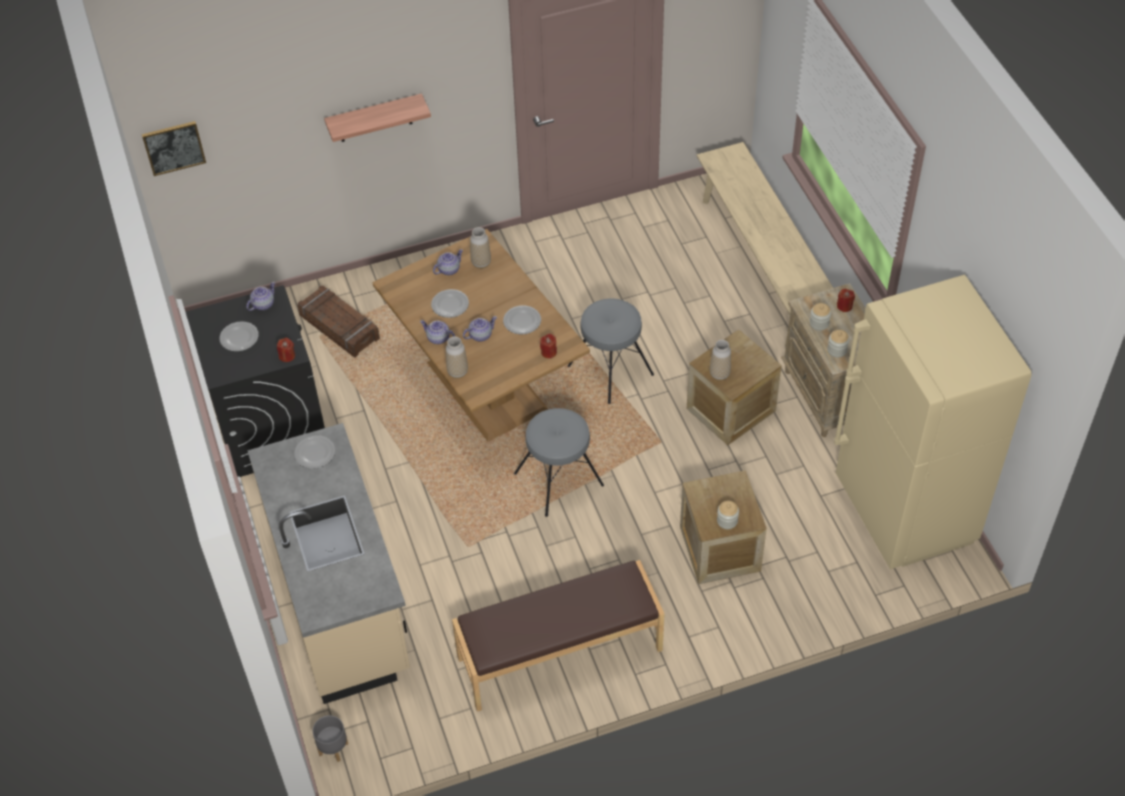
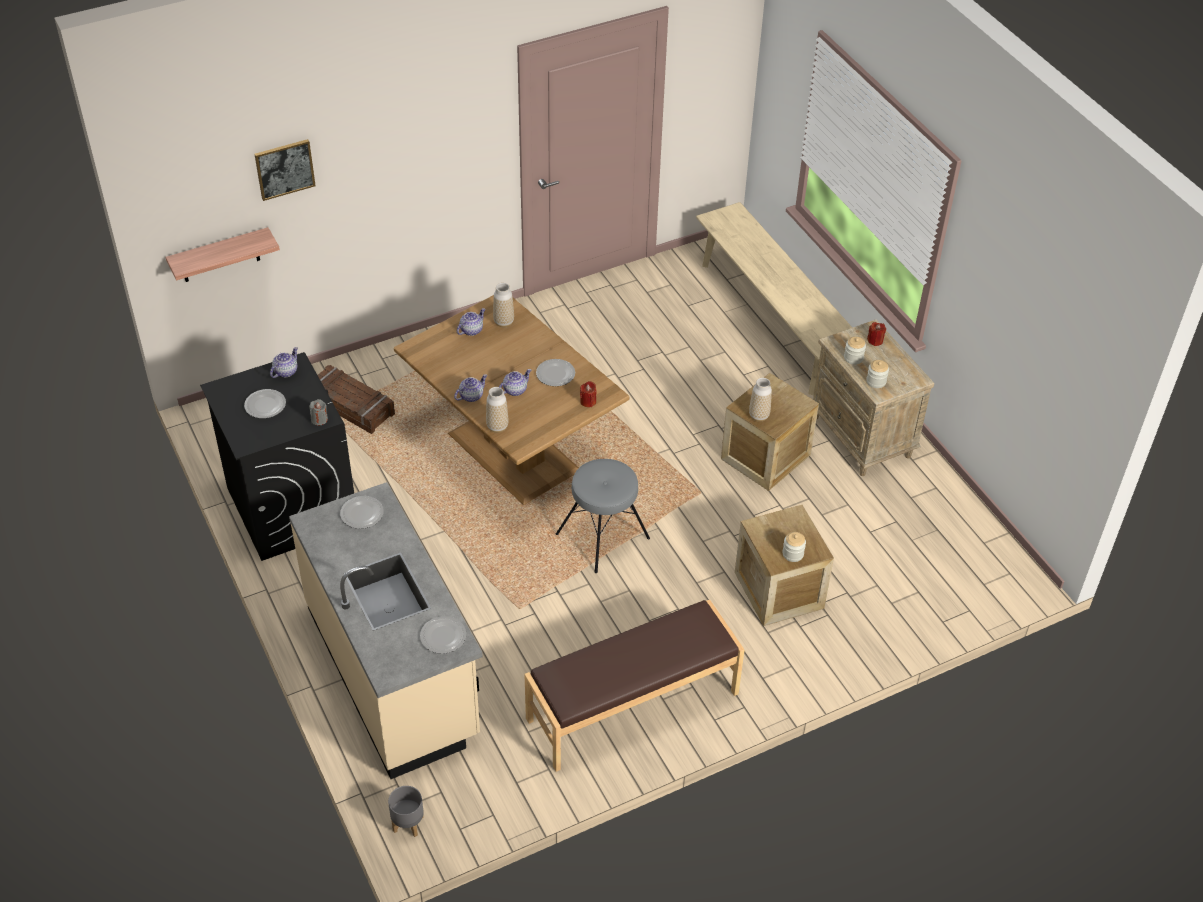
camera: 10 degrees left, 5 degrees down
(174, 147) = (180, 215): picture -> picture (284, 169)
(287, 356) = (319, 419): red candle -> grey candle
(375, 118) = (383, 182): shelf -> shelf (220, 256)
(438, 338) = (471, 396): teapot -> teapot turned 120 degrees clockwise
(449, 304) = (478, 363): plate -> plate (442, 636)
(611, 370) = (638, 427): grey stool -> none
(904, 513) = (956, 541): beige fridge -> none

